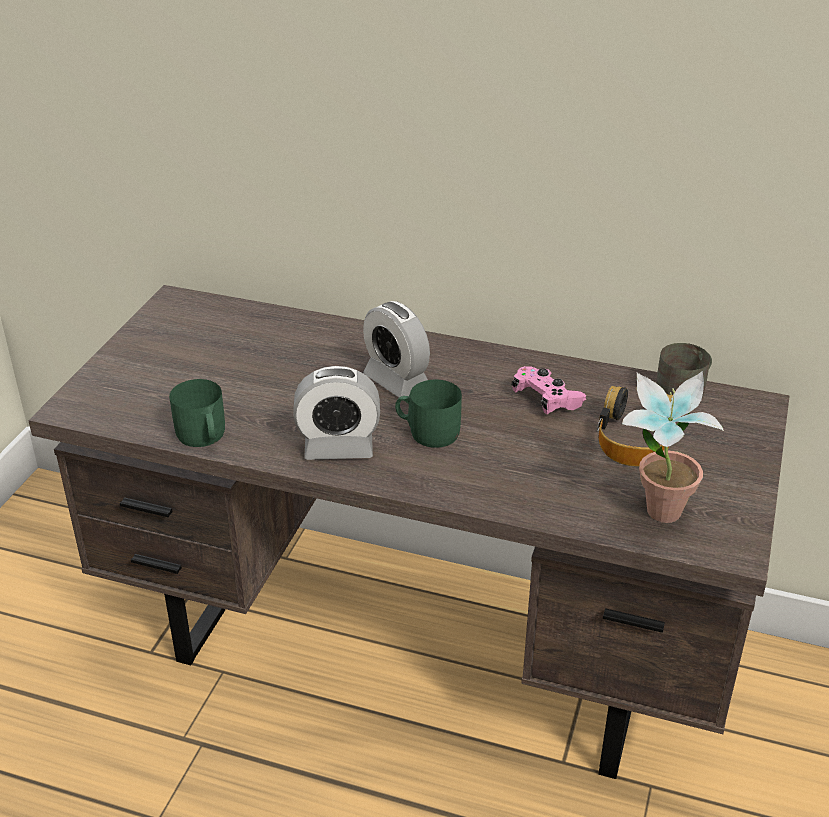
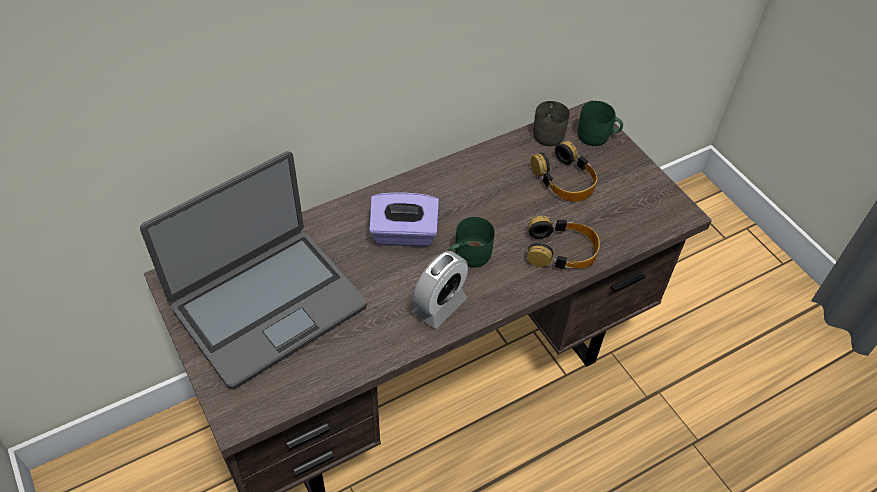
camera: 50 degrees left, 15 degrees up
(202, 437) = (354, 364): green mug -> green mug (597, 136)
(208, 357) = (268, 306): none -> laptop
(396, 381) = (404, 234): alarm clock -> purple tissue box
(529, 488) = (561, 251): none -> headphones
(546, 400) = (495, 187): pink game controller -> none
(655, 517) = (632, 222): potted plant -> none

